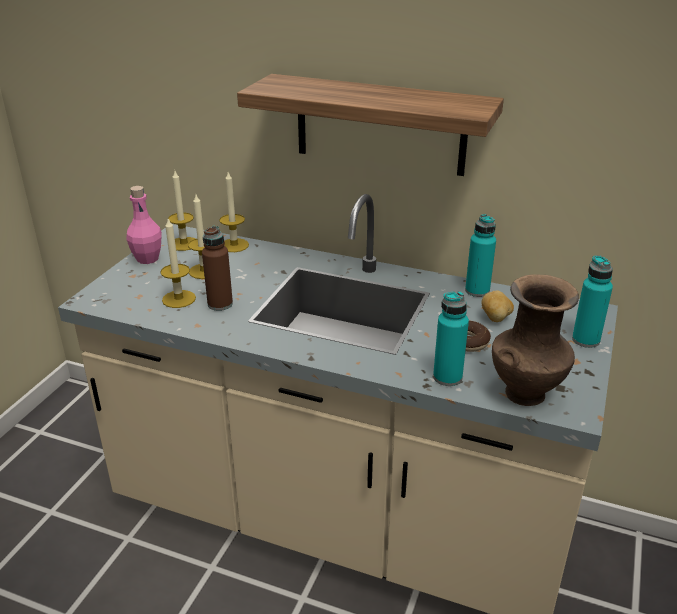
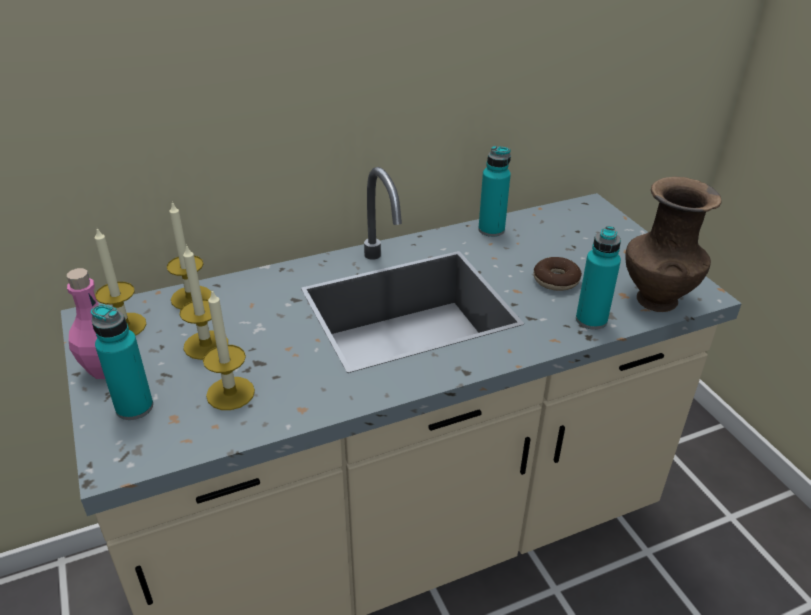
camera: 45 degrees left, 5 degrees up
(220, 304) = (288, 371): brown bottle -> none
(380, 125) = (352, 80): shelf -> none
(495, 318) = (542, 247): potato -> none
(585, 340) = (622, 232): turquoise bottle -> turquoise bottle (134, 407)

